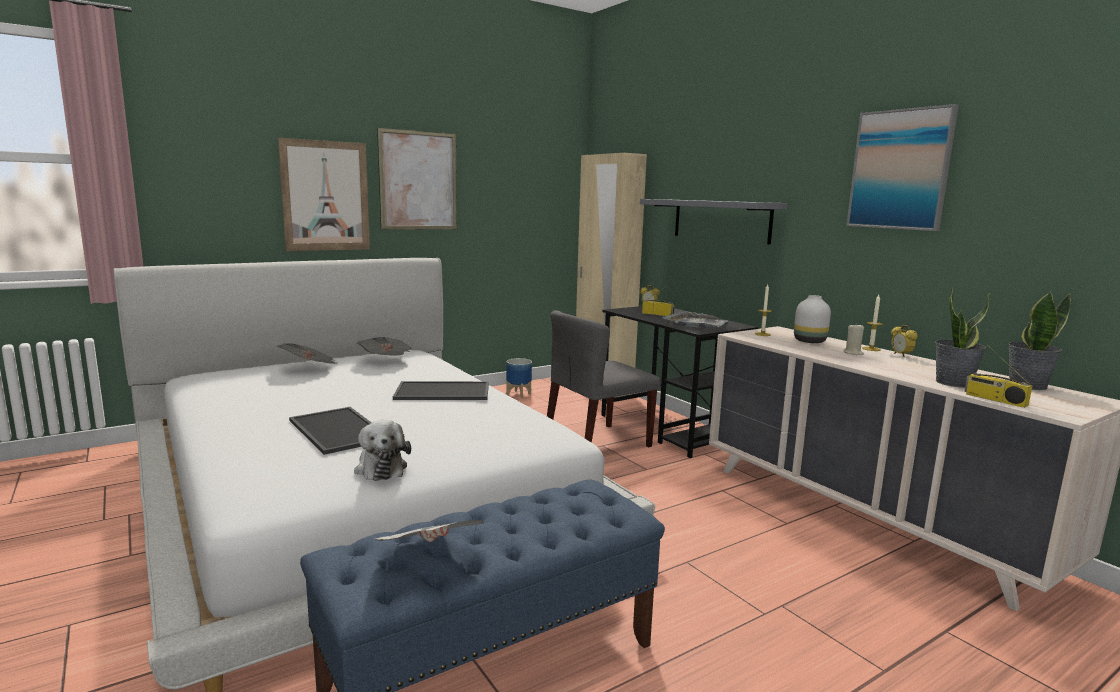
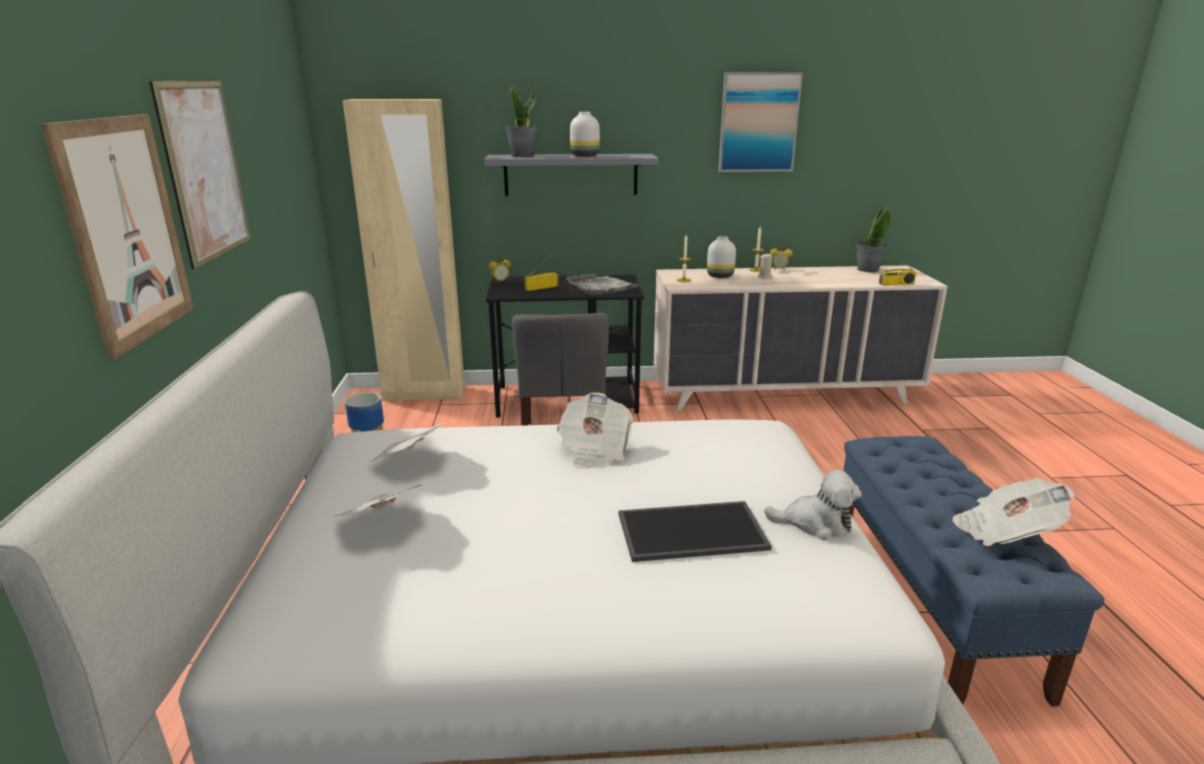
camera: 60 degrees left, 10 degrees up
(441, 392) = (594, 450): tray -> newspaper
(715, 200) = (585, 156): none -> white vase
(953, 383) = (855, 280): potted plant -> potted plant (522, 155)

